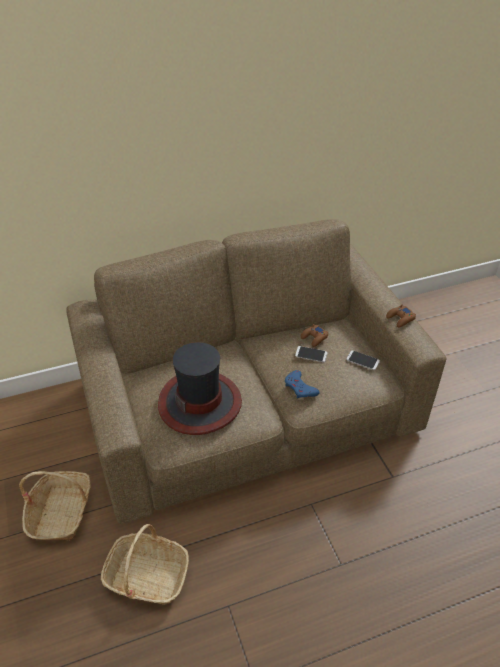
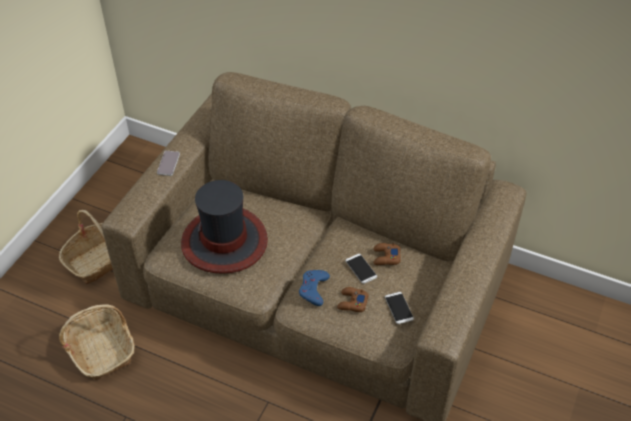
camera: 45 degrees right, 5 degrees up
(101, 373) = (168, 163): none -> phone
(400, 319) = (460, 293): brown game controller -> brown game controller (352, 302)

